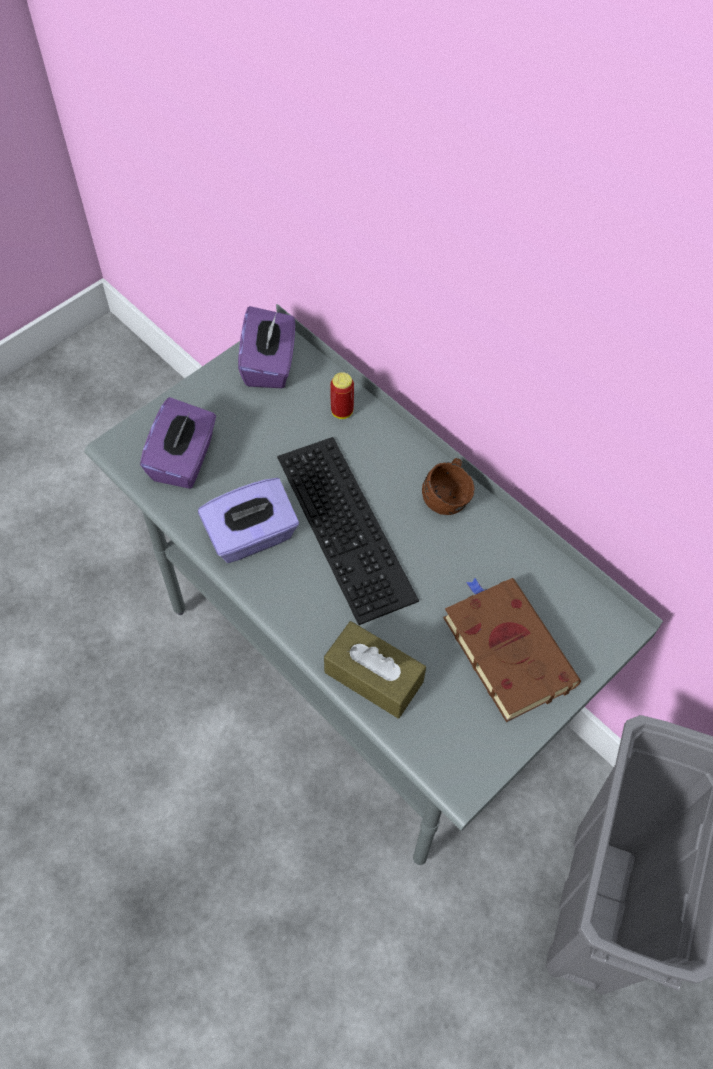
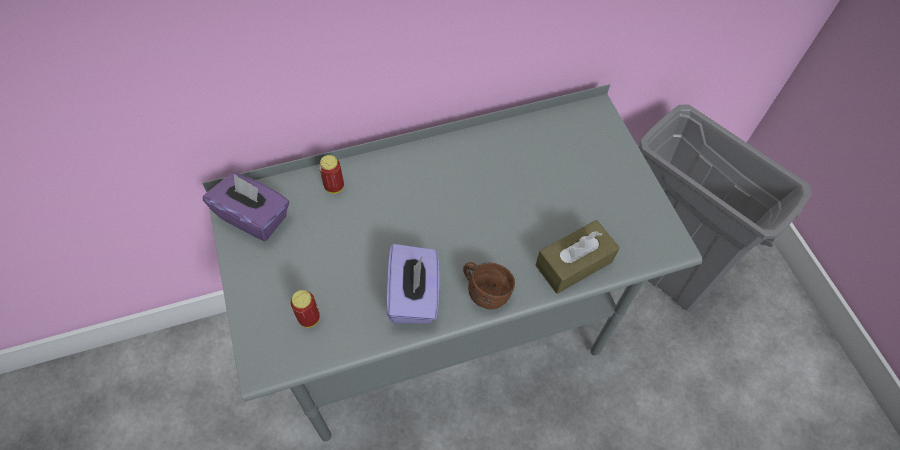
camera: 65 degrees left, 0 degrees up
(184, 460) = (309, 318): purple tissue box -> can
(349, 527) = (442, 226): keyboard -> none
(448, 497) = (451, 155): brown mug -> brown mug (485, 290)
(505, 648) = (586, 176): brown book -> none

